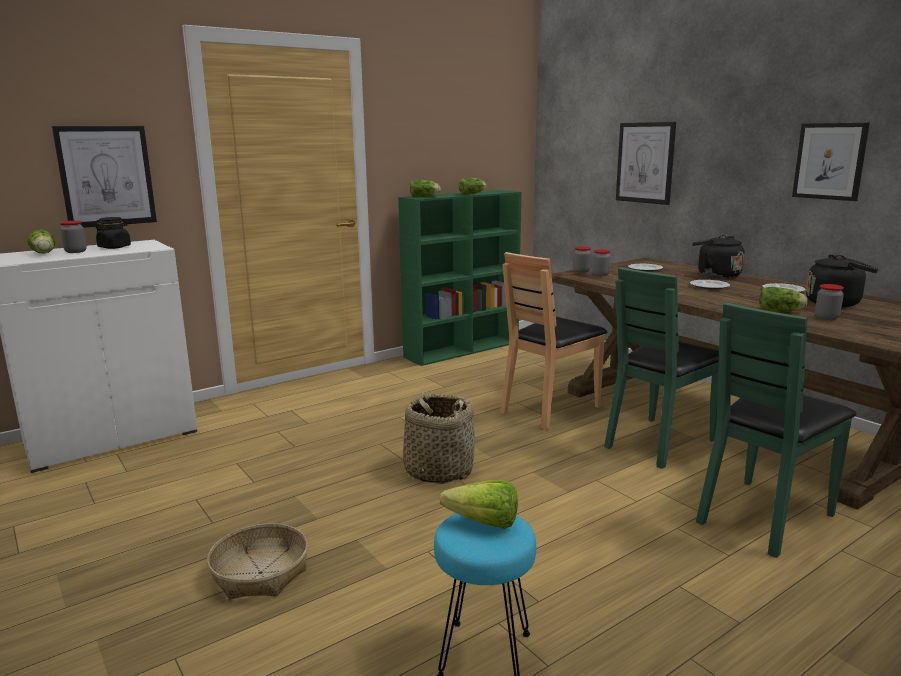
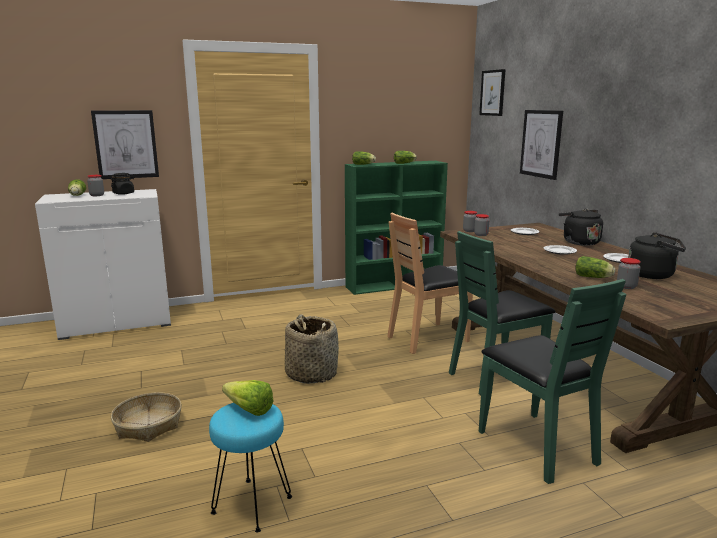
camera: 15 degrees right, 0 degrees up
(763, 517) = (537, 446): green chair -> green chair turned 90 degrees counterclockwise
(829, 161) = (670, 150): picture -> picture (492, 93)

